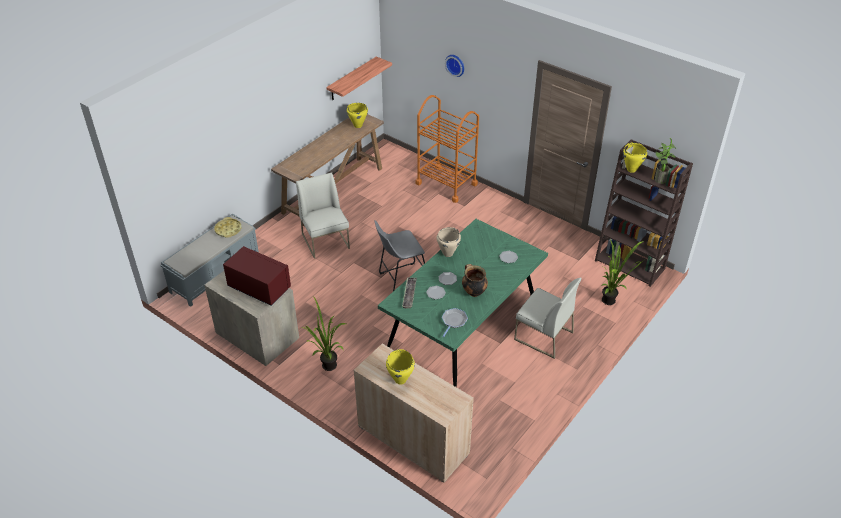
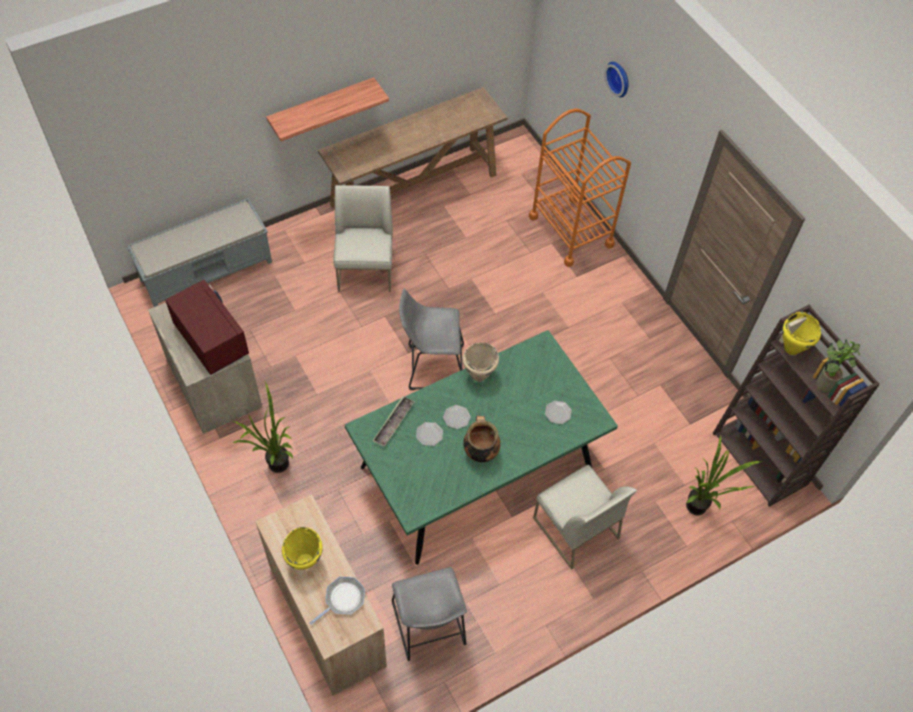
camera: 20 degrees right, 15 degrees up
(228, 230) = (230, 223): yellow tray -> none
(352, 79) = (478, 44): shelf -> shelf (321, 106)
(357, 125) = (468, 113): yellow cooking pot -> none
(453, 321) = (429, 489): frying pan -> frying pan (343, 599)
(484, 422) = (429, 628): none -> grey stool

